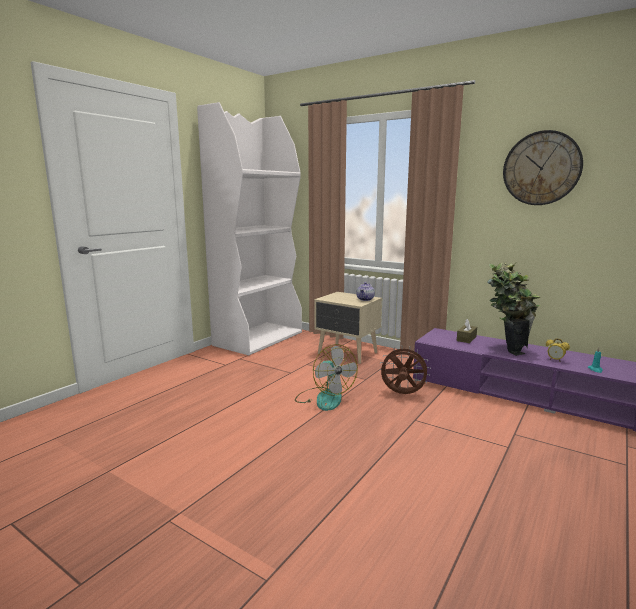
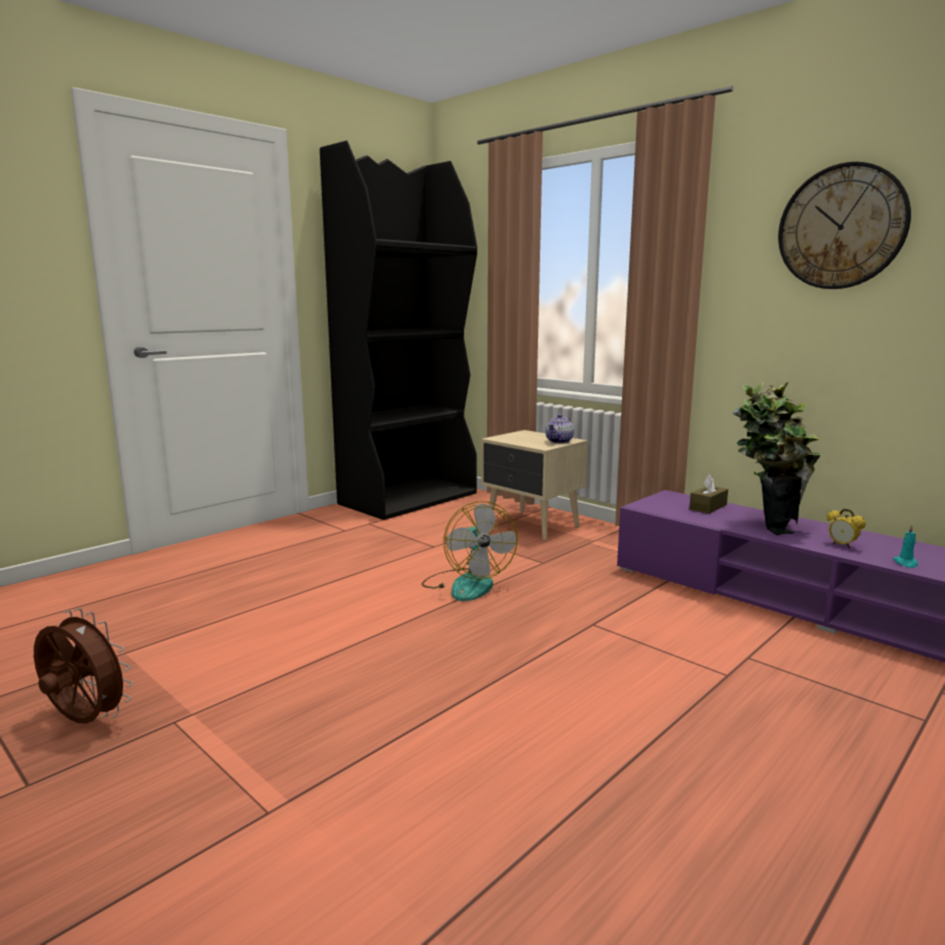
camera: 10 degrees right, 0 degrees up
(258, 338) = (409, 498): white bookcase -> black bookcase
(402, 394) = (590, 587): brown fan -> brown fan (84, 721)

